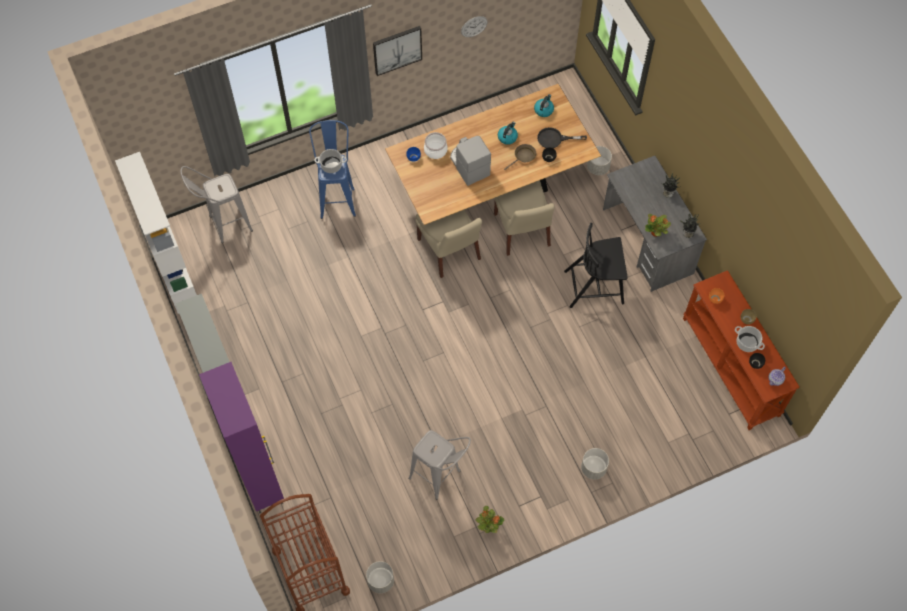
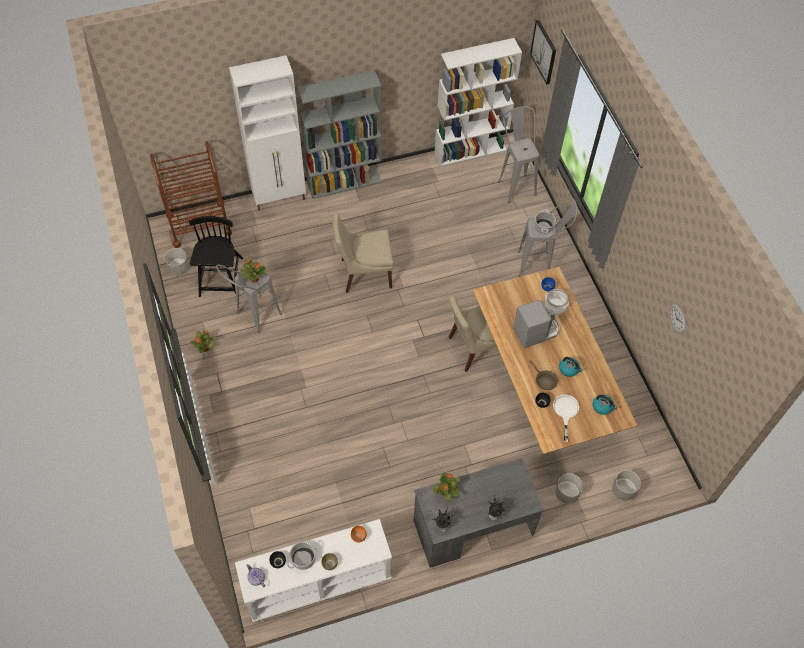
camera: 95 degrees right, 5 degrees down
(260, 481) = (280, 197): purple cabinet -> white cabinet
(337, 197) = (539, 265): blue stool -> grey stool
(397, 49) = (641, 246): picture -> picture (544, 51)
(434, 446) = (254, 279): none -> potted plant
(522, 232) = (493, 411): beige chair -> beige chair (364, 273)
(554, 139) = (565, 412): black frying pan -> white frying pan
(593, 468) = (237, 437): grey planter -> grey planter (623, 490)
(595, 286) = (425, 468): black chair -> black chair (221, 278)
(731, 366) = (318, 585): brown console table -> white console table

